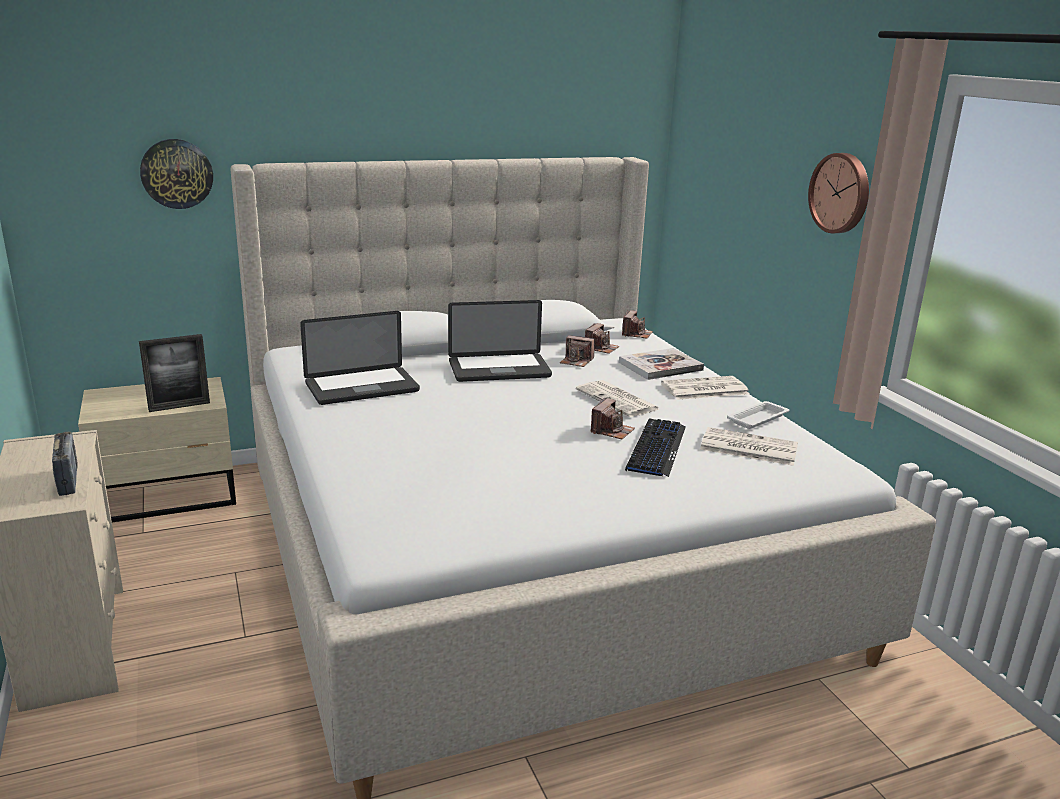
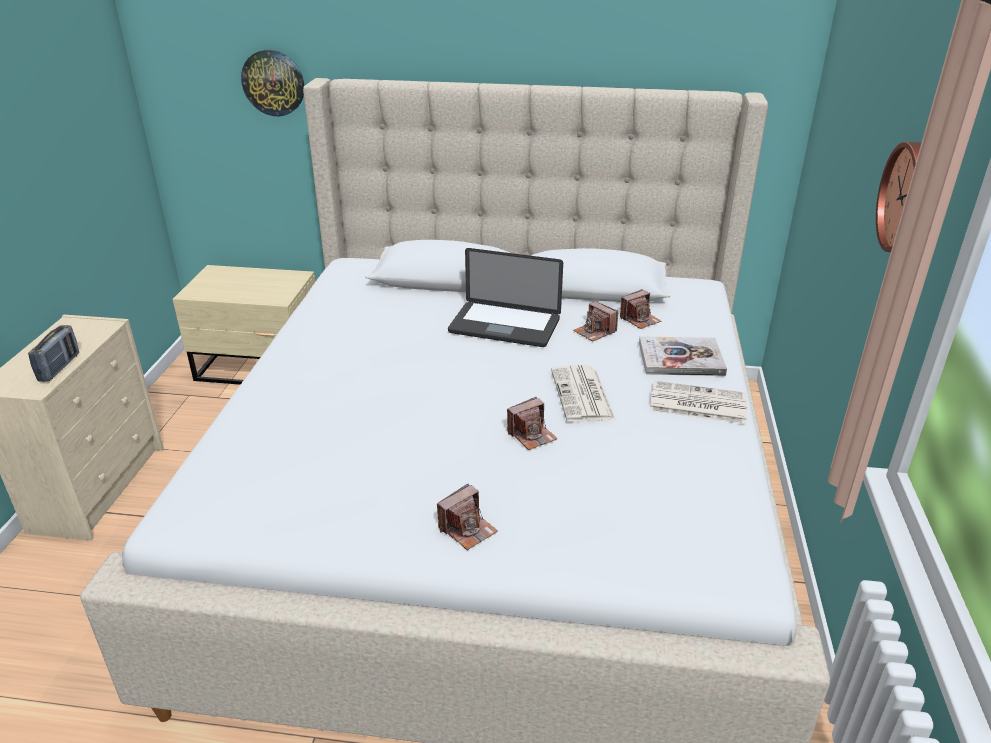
camera: 30 degrees right, 10 degrees up
(179, 406) = (255, 297): picture frame -> none
(362, 387) = (358, 321): laptop -> none
(636, 334) = (701, 307): camera -> camera (467, 529)
(656, 448) = (552, 473): keyboard -> none
(747, 448) = (657, 502): newspaper -> none
(758, 419) = (717, 463): white tray -> none

